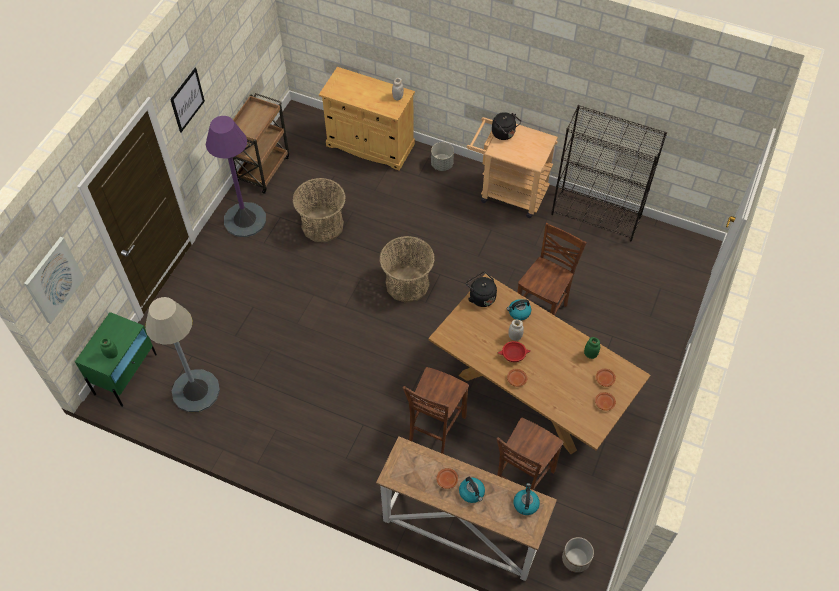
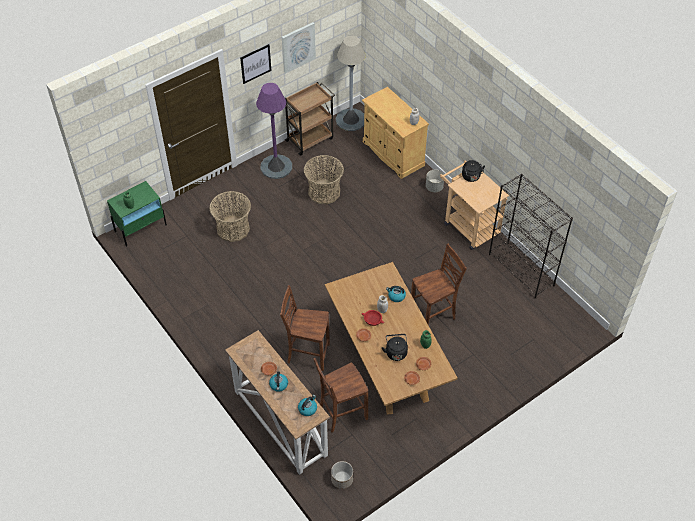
camera: 30 degrees right, 5 degrees down
(53, 280) = (107, 137): picture -> picture (298, 47)
(196, 391) = (175, 258): grey floor lamp -> grey floor lamp (351, 120)
(407, 284) = (354, 254): basket -> basket (233, 229)
(435, 429) = (307, 353): brown chair -> brown chair turned 45 degrees clockwise
(481, 296) = (378, 275): black kettle -> black kettle (396, 352)

